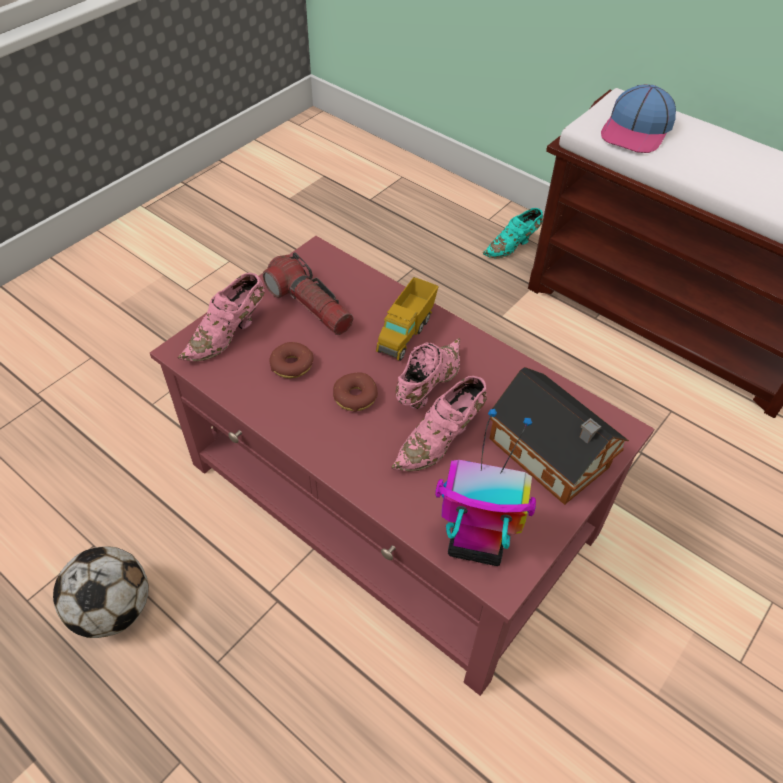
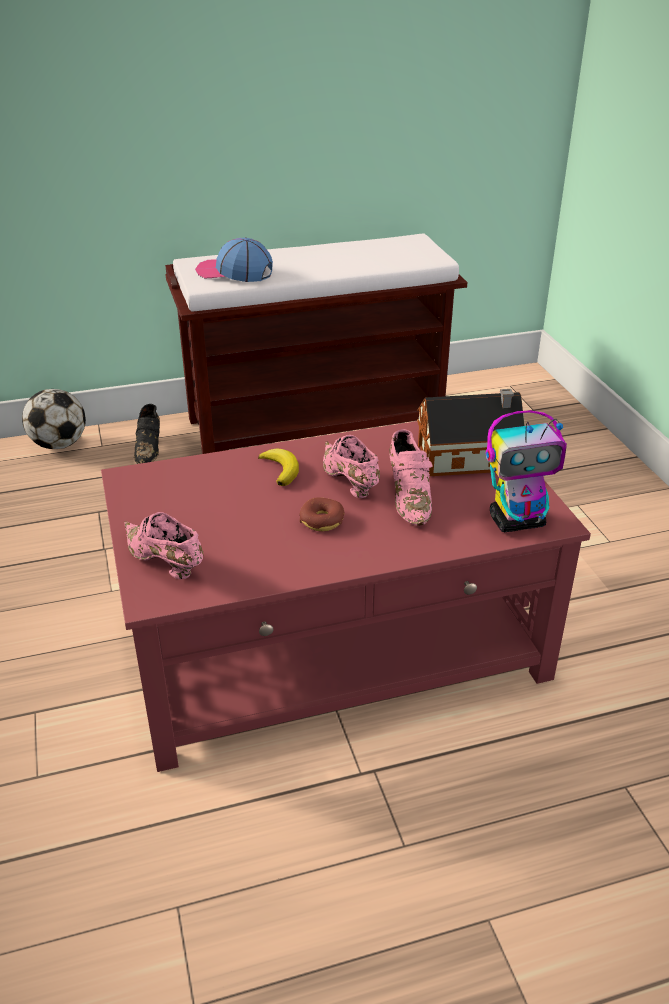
camera: 55 degrees left, 15 degrees down
(113, 610) = (277, 917): football -> football (59, 444)
(229, 334) = (165, 563): pink shoe -> pink shoe turned 150 degrees clockwise
(292, 365) = (248, 540): donut -> none
(309, 306) = (187, 505): flashlight -> none
(406, 333) = (281, 469): toy truck -> banana
(474, 544) = (517, 521): toy robot -> toy robot turned 150 degrees counterclockwise
(513, 246) = (149, 449): turquoise shoe -> black shoe
(636, 130) = (234, 272): cap -> cap turned 135 degrees clockwise

